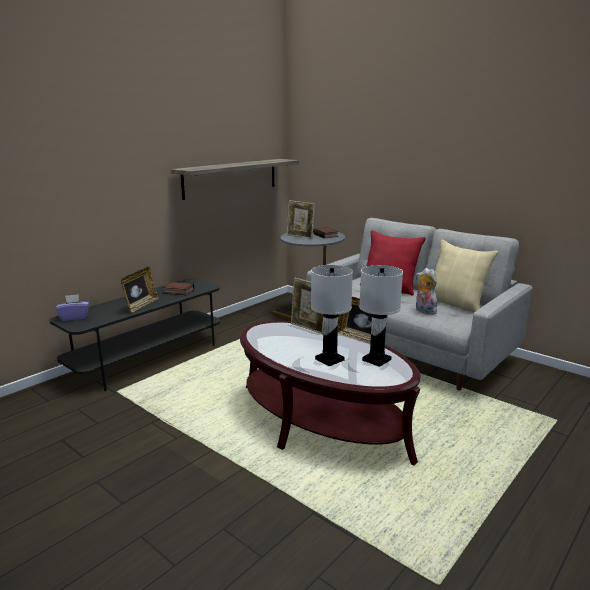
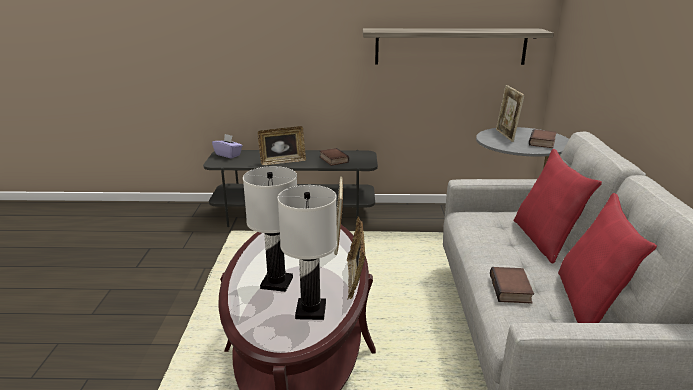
camera: 50 degrees right, 5 degrees up
(424, 311) = (512, 289): plush toy -> book
(456, 303) = (589, 304): beige pillow -> red pillow

